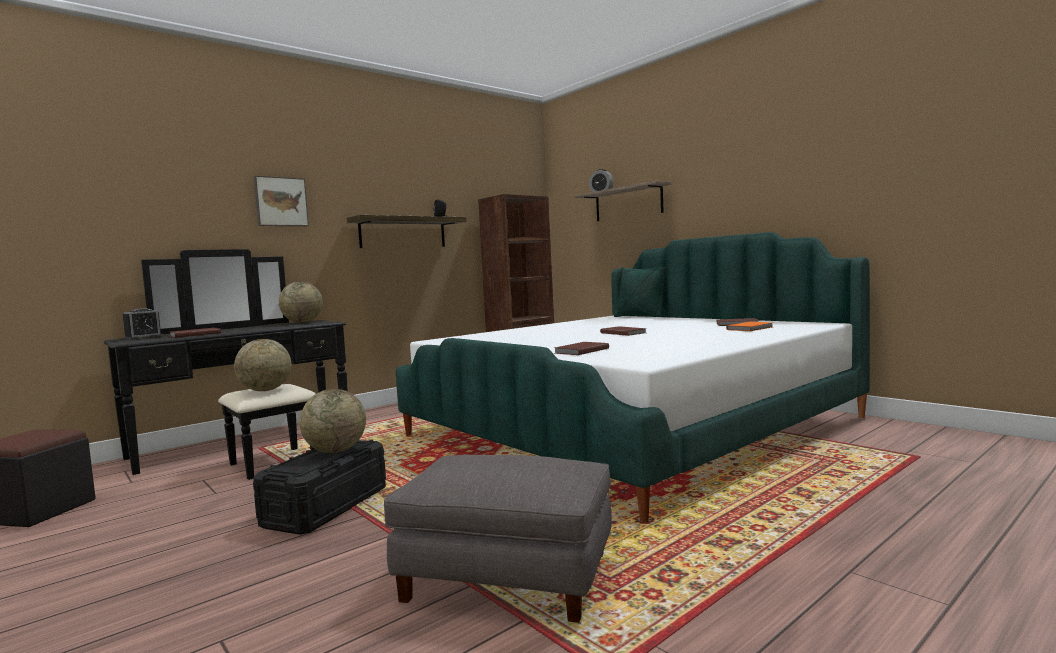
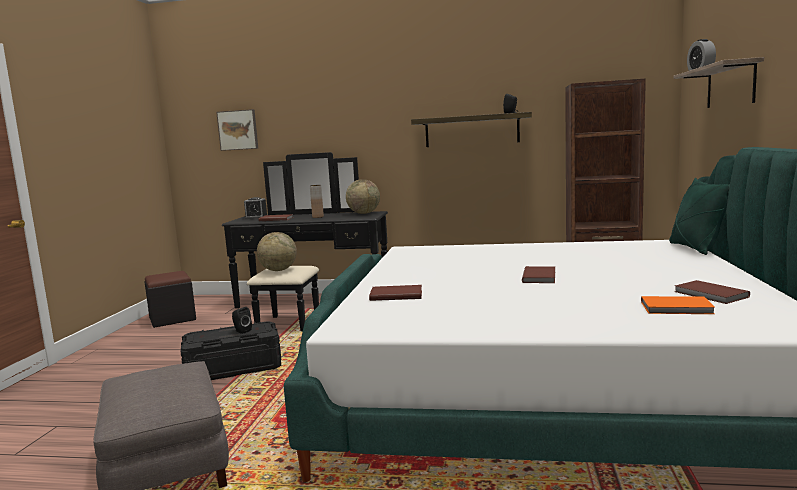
camera: 50 degrees right, 5 degrees up
(254, 328) = (318, 217): none -> brown vase
(280, 202) = (358, 111): picture -> picture (238, 130)
(335, 451) = (241, 331): globe -> black speaker

